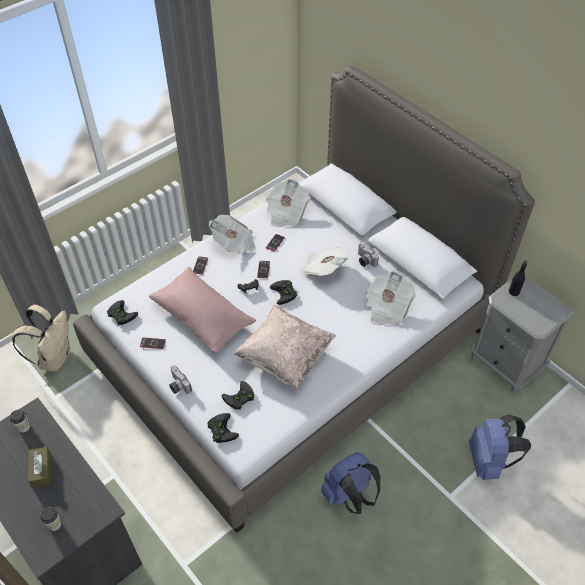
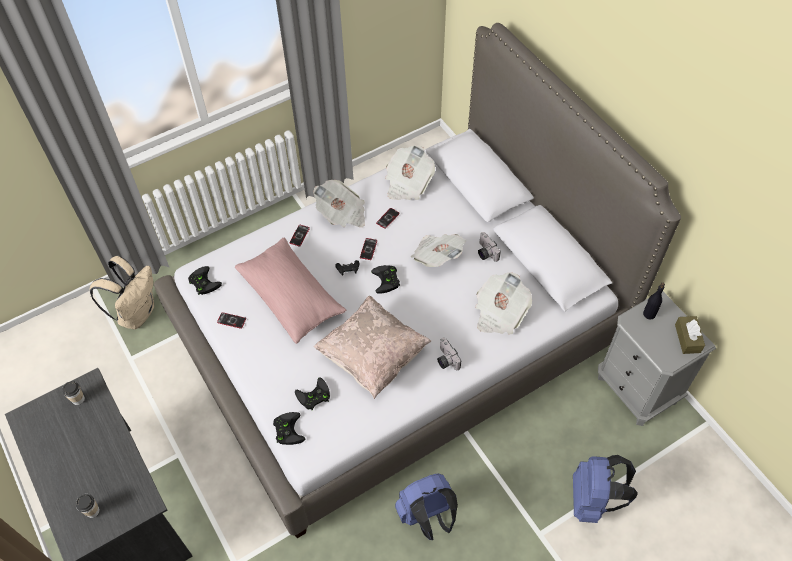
camera: 10 degrees right, 5 degrees up
(41, 470) = (89, 450): brown tissue box -> brown tissue box (687, 338)
(177, 385) = (250, 373): camera -> camera (445, 360)

